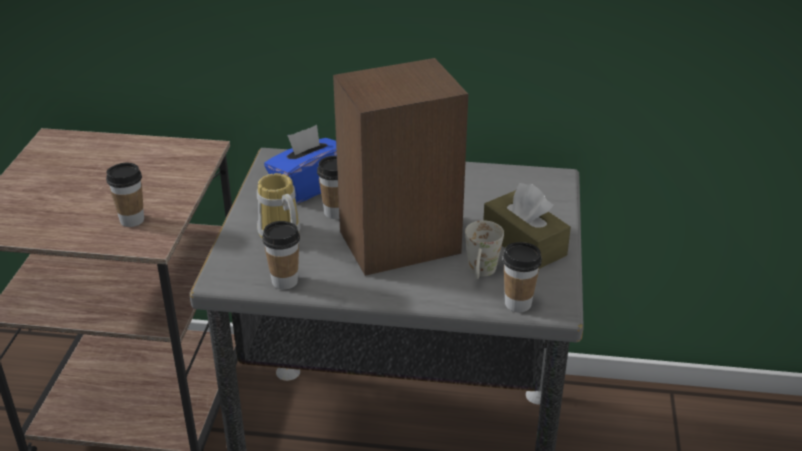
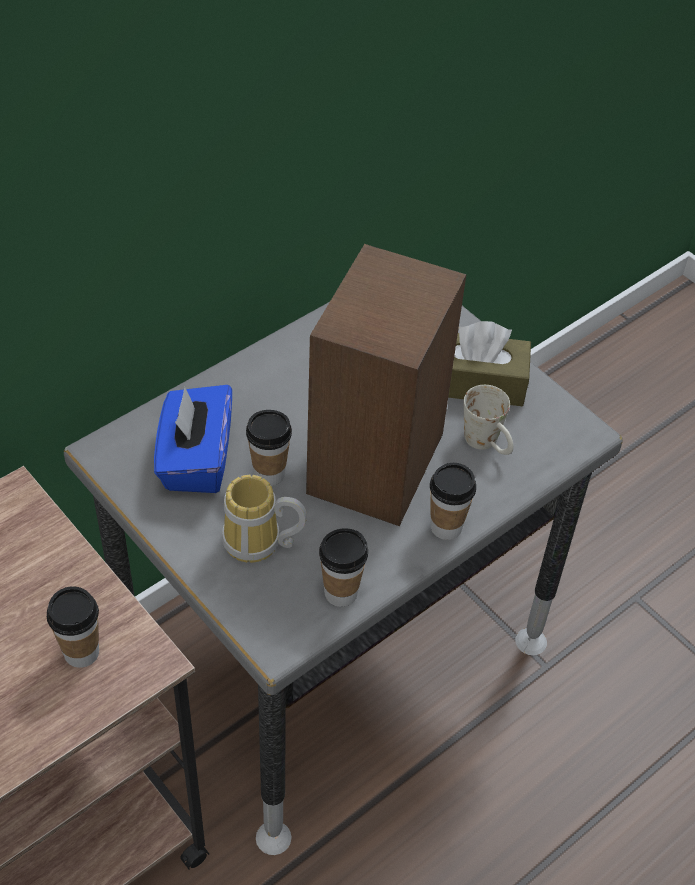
camera: 50 degrees left, 15 degrees up
(518, 304) = (555, 453): cup -> cup (446, 527)

